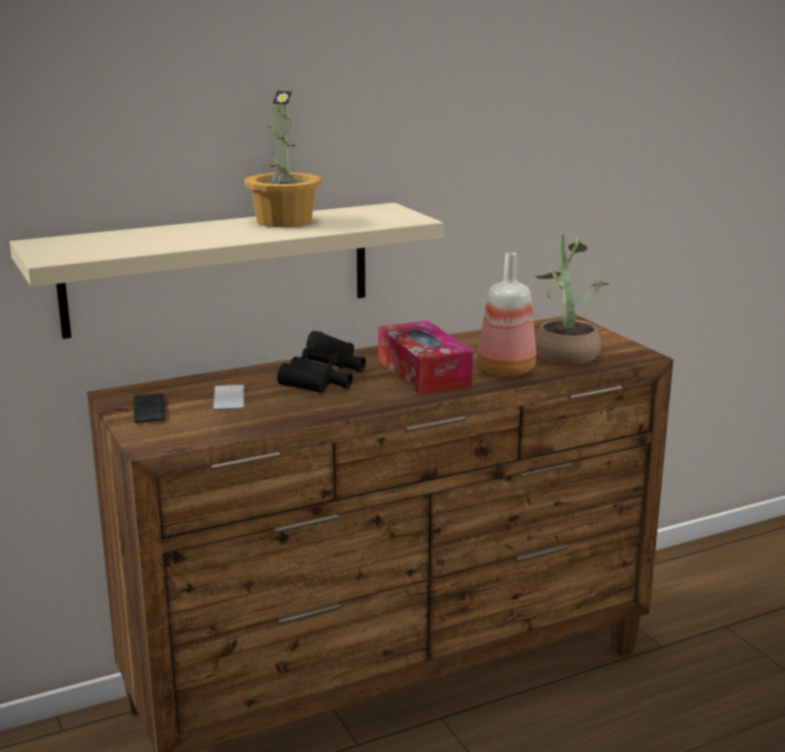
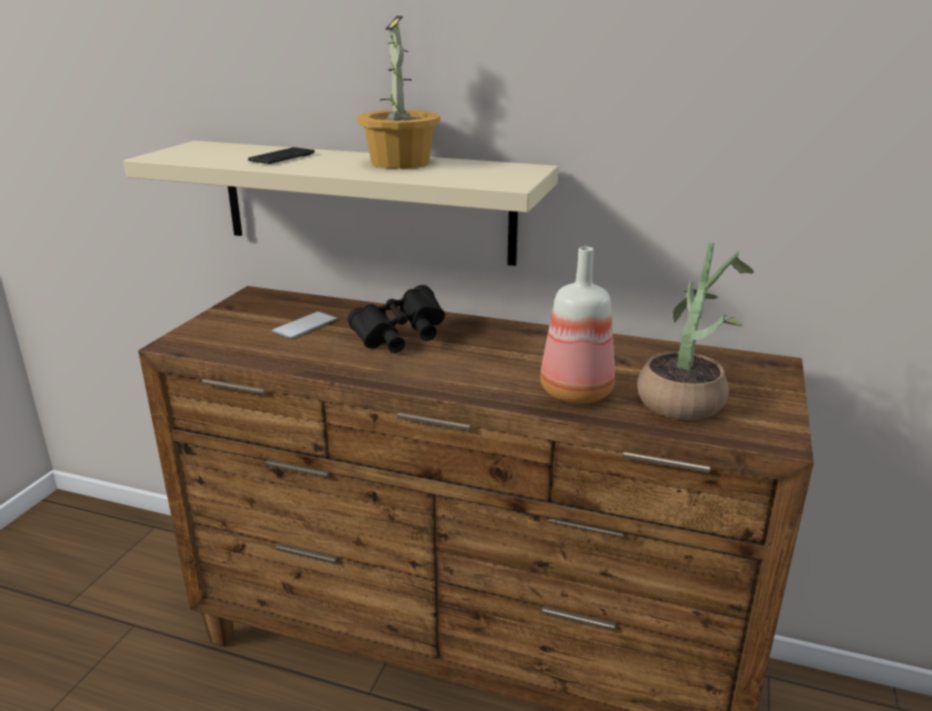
camera: 45 degrees right, 5 degrees up
(149, 410) = (240, 314): phone -> phone (282, 158)
(423, 373) = (494, 363): tissue box -> none

